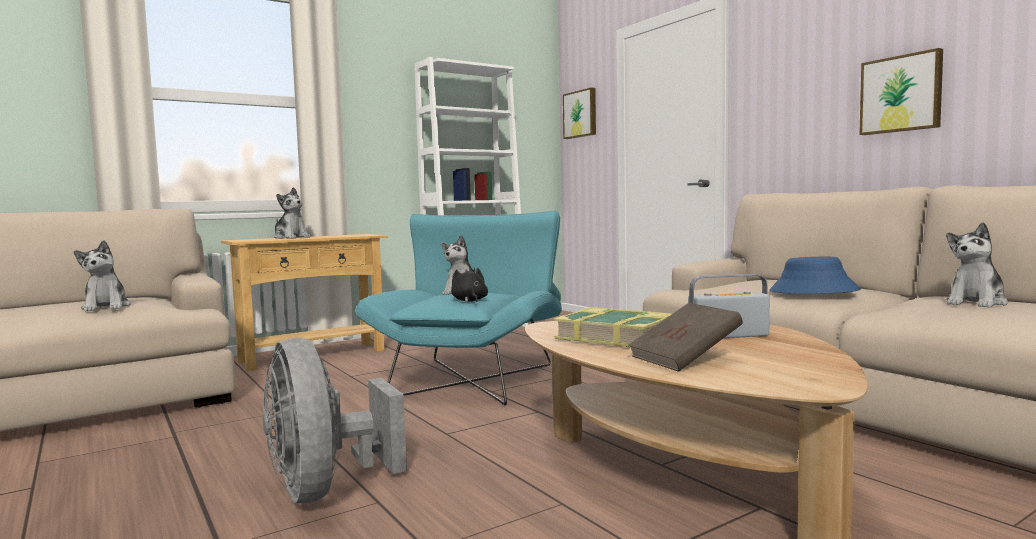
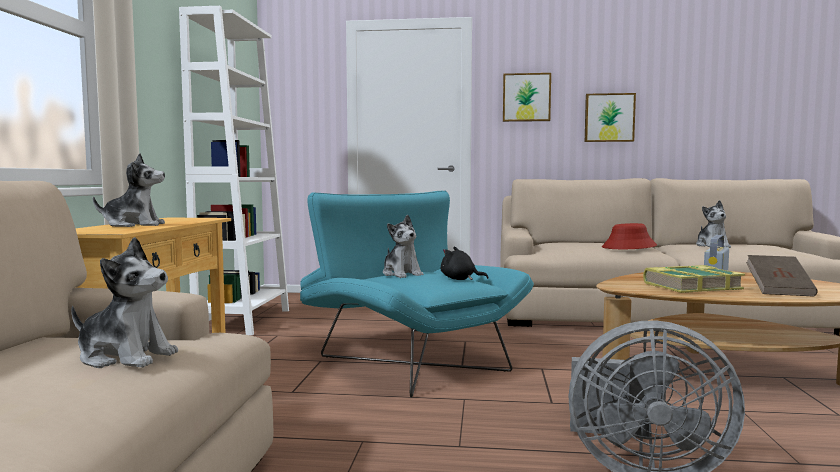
camera: 50 degrees left, 0 degrees up
(581, 114) = (294, 93): picture -> picture (526, 97)
(813, 291) = (629, 247): blue hat -> red hat

